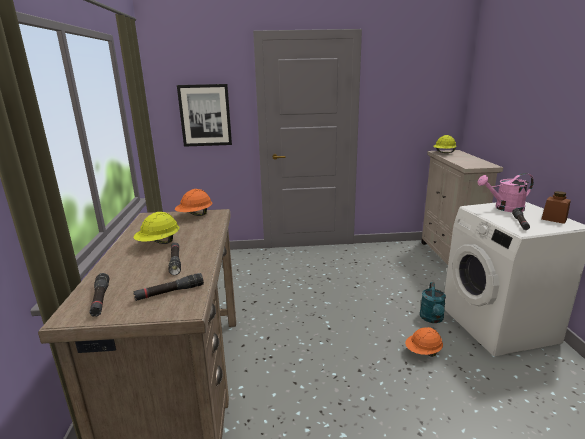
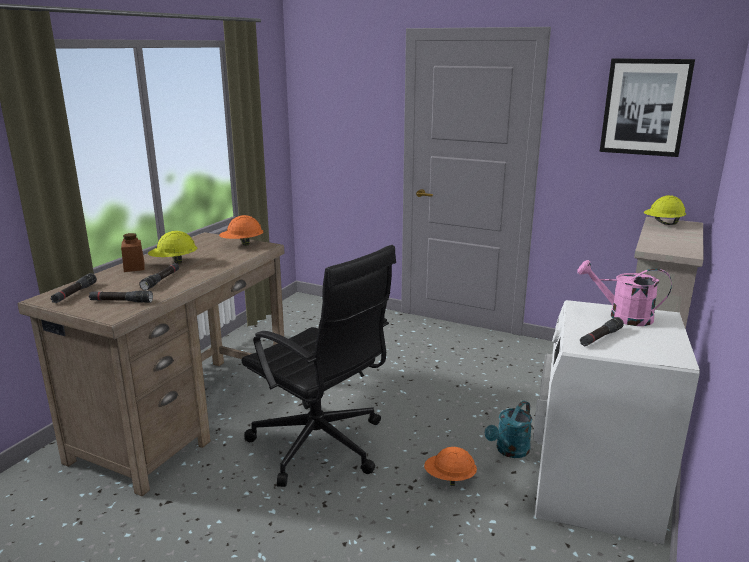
camera: 30 degrees right, 0 degrees up
(205, 115) = (345, 131): picture -> picture (645, 107)
(318, 365) = (320, 446): none -> black office chair
(554, 219) = (664, 345): brown jar -> brown jar (134, 267)

